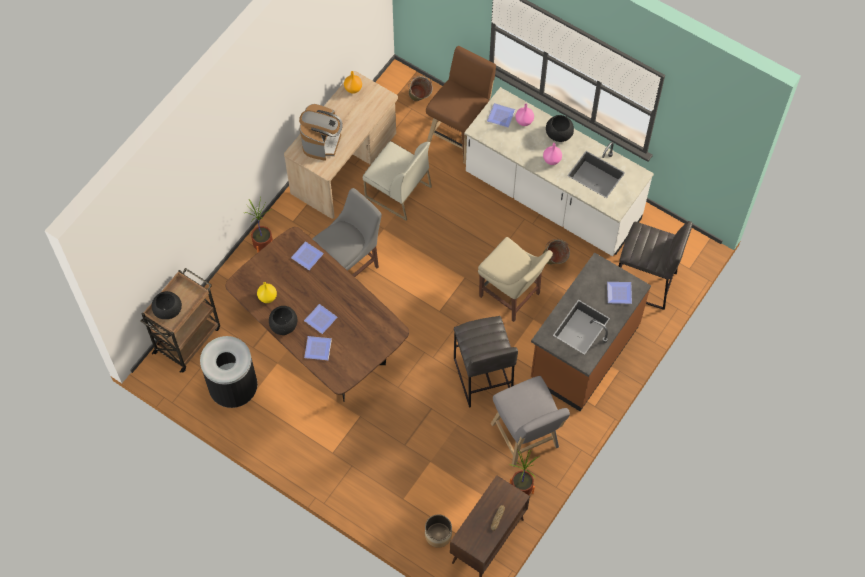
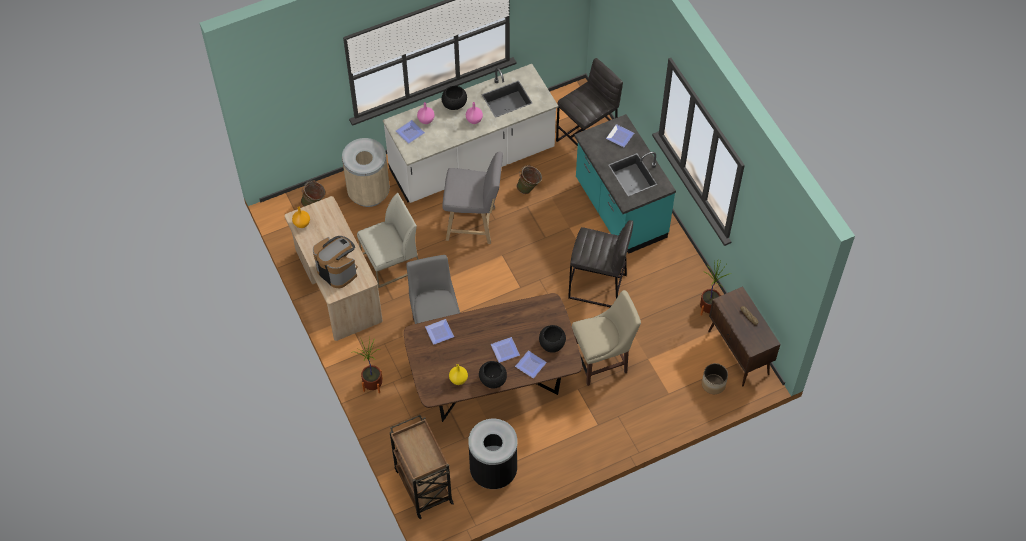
camera: 60 degrees left, 5 degrees down
(168, 310) = (421, 460): black bowl -> black bowl (552, 343)
(460, 134) = (369, 192): brown stool -> beige trash can
(511, 297) = (540, 232): beige chair -> beige chair (603, 362)
(526, 439) = (668, 284): grey stool -> grey stool (474, 224)
(583, 352) = (619, 210): brown counter -> turquoise counter

